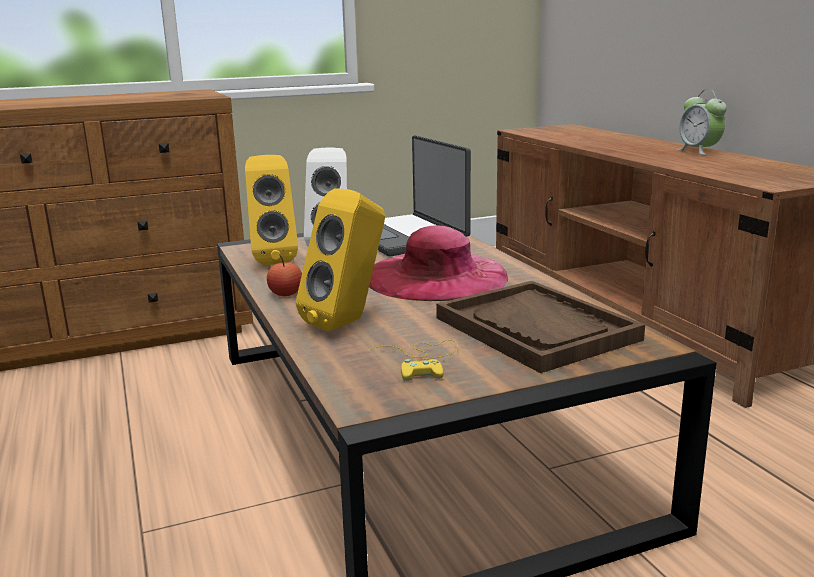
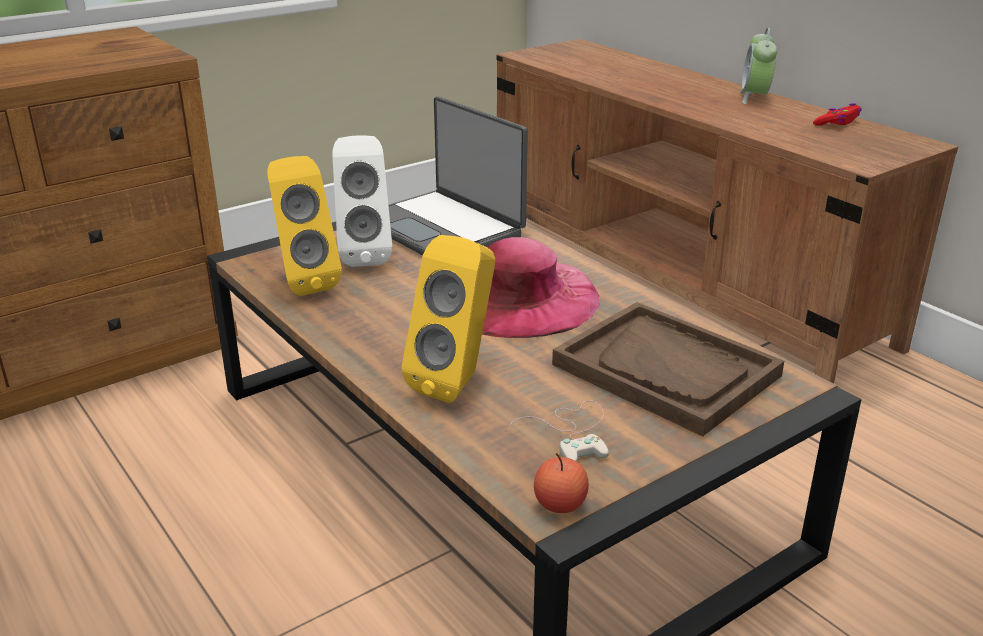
camera: 15 degrees left, 10 degrees up
(286, 294) = (354, 341): apple -> apple (560, 504)
(424, 360) = (573, 432): yellow game controller -> white game controller
(699, 151) = (755, 98): alarm clock -> alarm clock turned 45 degrees clockwise
(766, 164) = (837, 122): none -> red game controller

